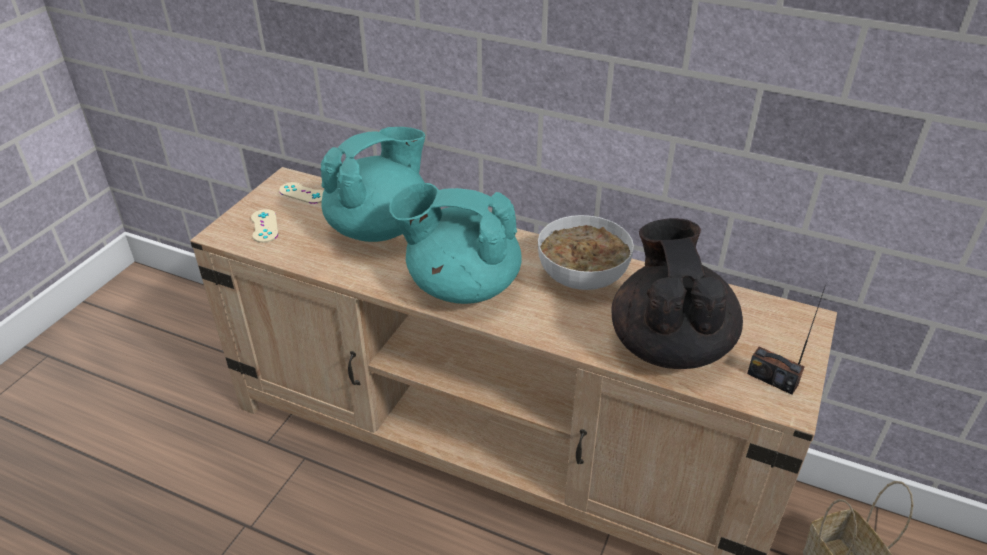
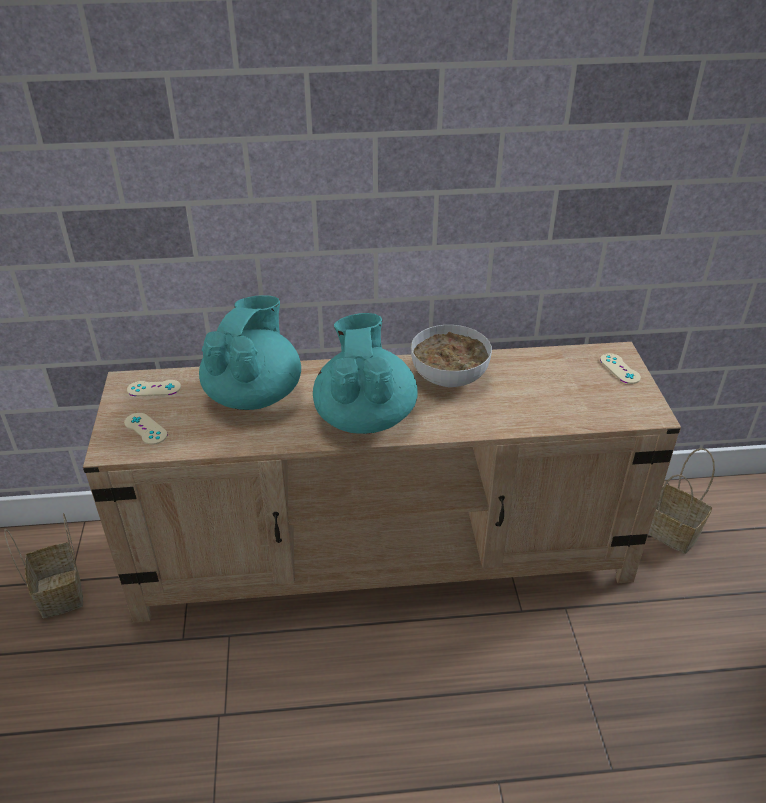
camera: 30 degrees left, 0 degrees up
(207, 360) = (61, 594): none -> basket
(461, 285) = (365, 416): turquoise teapot -> turquoise teapot turned 105 degrees clockwise
(669, 344) = (548, 403): black teapot -> none
(772, 379) = (630, 401): radio -> none
(792, 337) = (619, 369): none -> beige game controller

